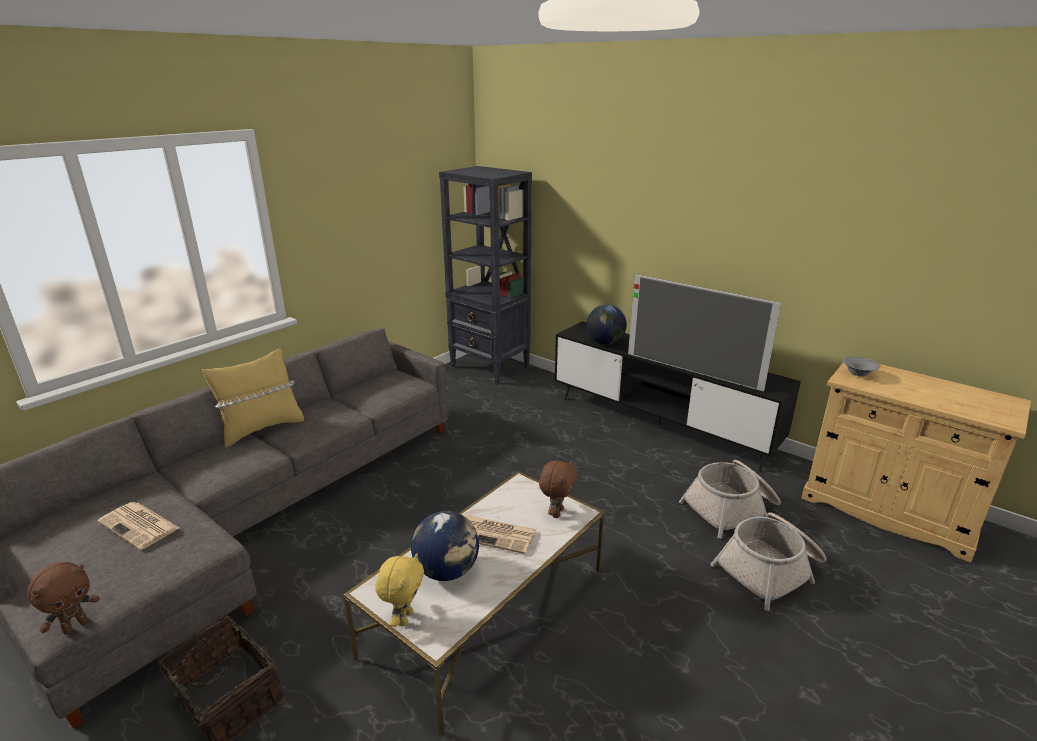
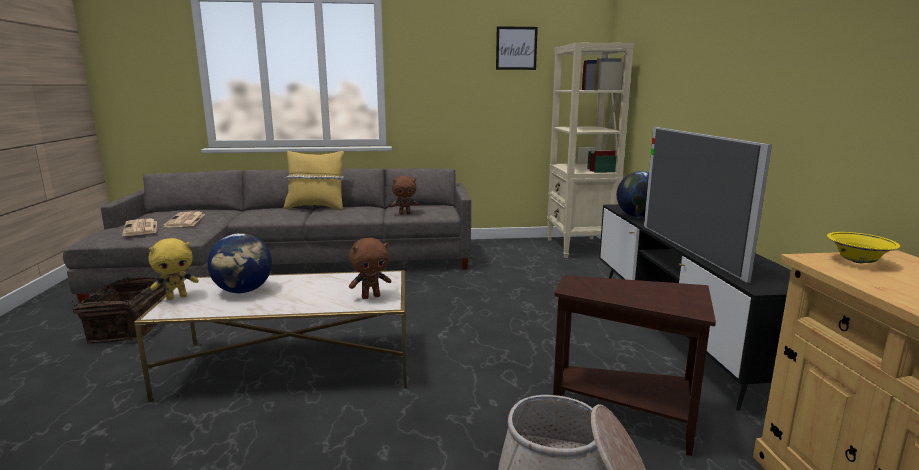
camera: 45 degrees right, 10 degrees down
(76, 626) = (95, 242): brown plush toy -> brown plush toy (405, 213)
(402, 176) = (516, 48): none -> picture
(490, 367) = (579, 248): black bookcase -> beige bookcase
(496, 534) = (309, 289): newspaper -> newspaper (141, 228)
(731, 509) = (628, 418): basket -> brown side table
(857, 375) = (857, 262): grey bowl -> yellow bowl

